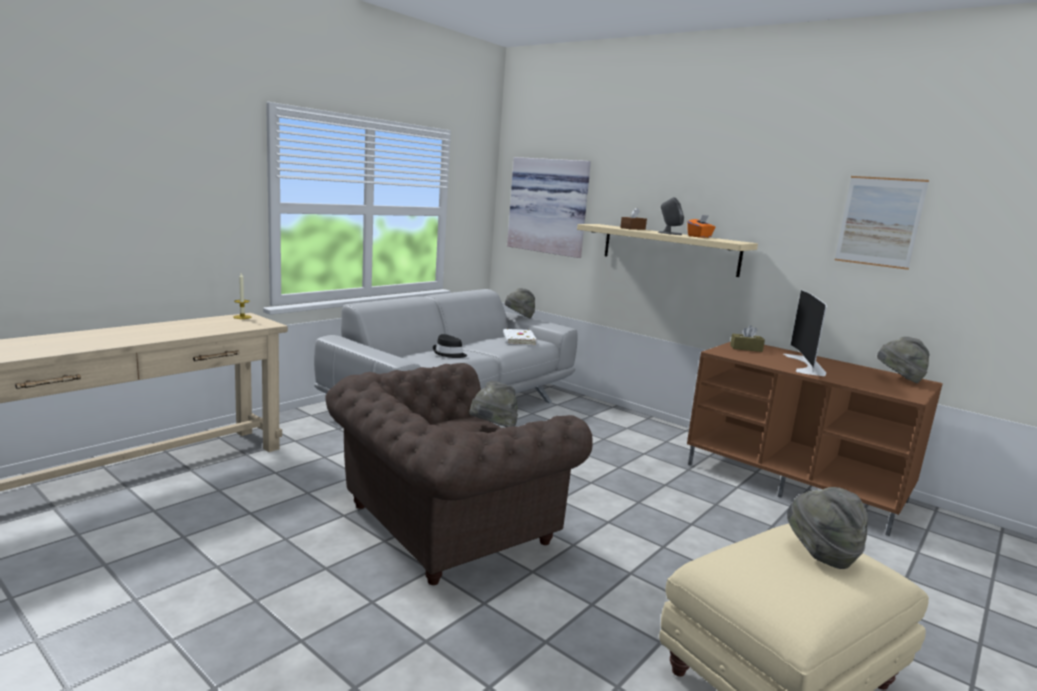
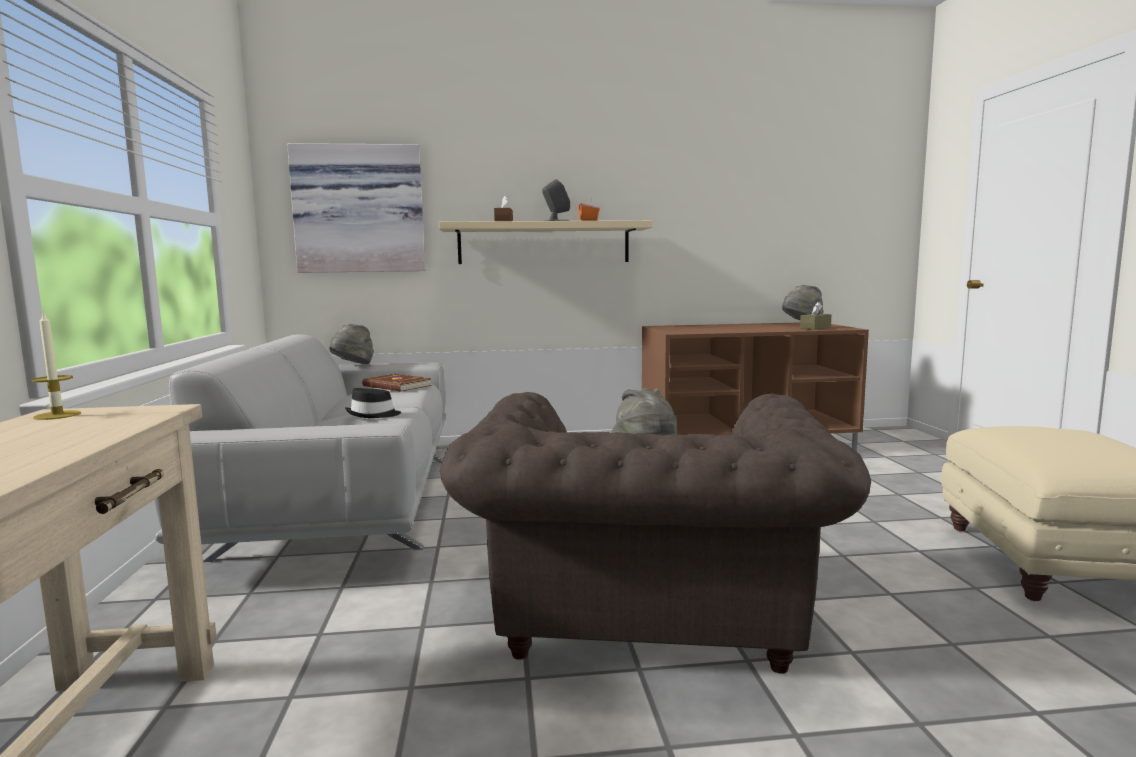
camera: 45 degrees left, 5 degrees down
(518, 339) = (396, 386): white book -> brown book
(746, 348) = (675, 328): brown tissue box -> brown tissue box (815, 328)
(807, 365) = (741, 327): television -> none
(820, 554) = (1052, 431): grey hat -> none
(879, 222) = (746, 190): picture -> none

